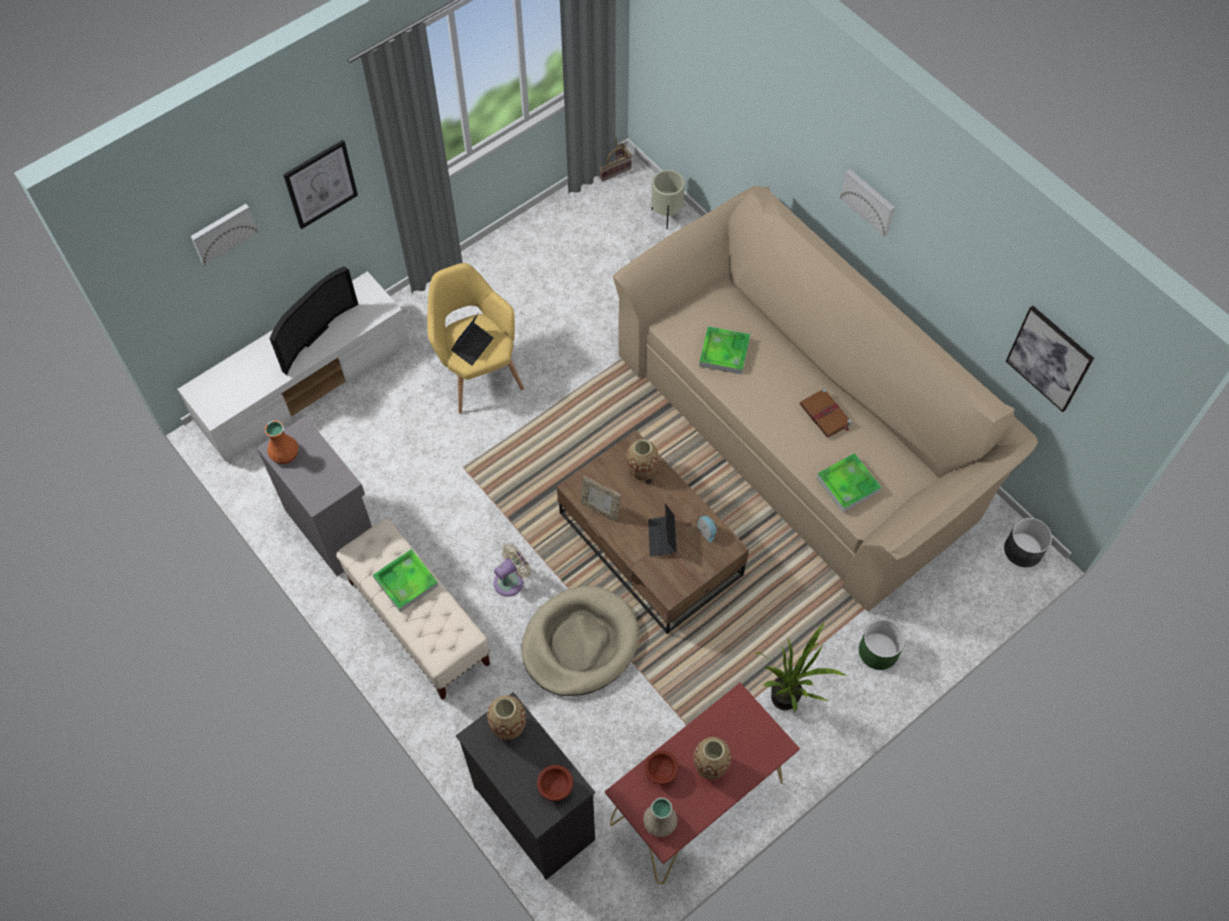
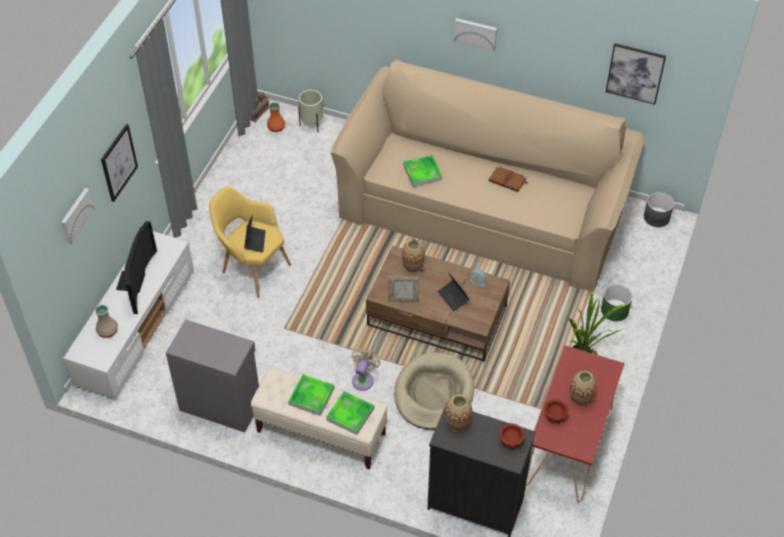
camera: 30 degrees left, 10 degrees down
(285, 454) = (188, 347): orange vase -> orange vase (276, 127)
(659, 822) = (573, 443): beige vase -> beige vase (107, 331)
(848, 484) = (548, 212): tray -> tray (350, 414)

